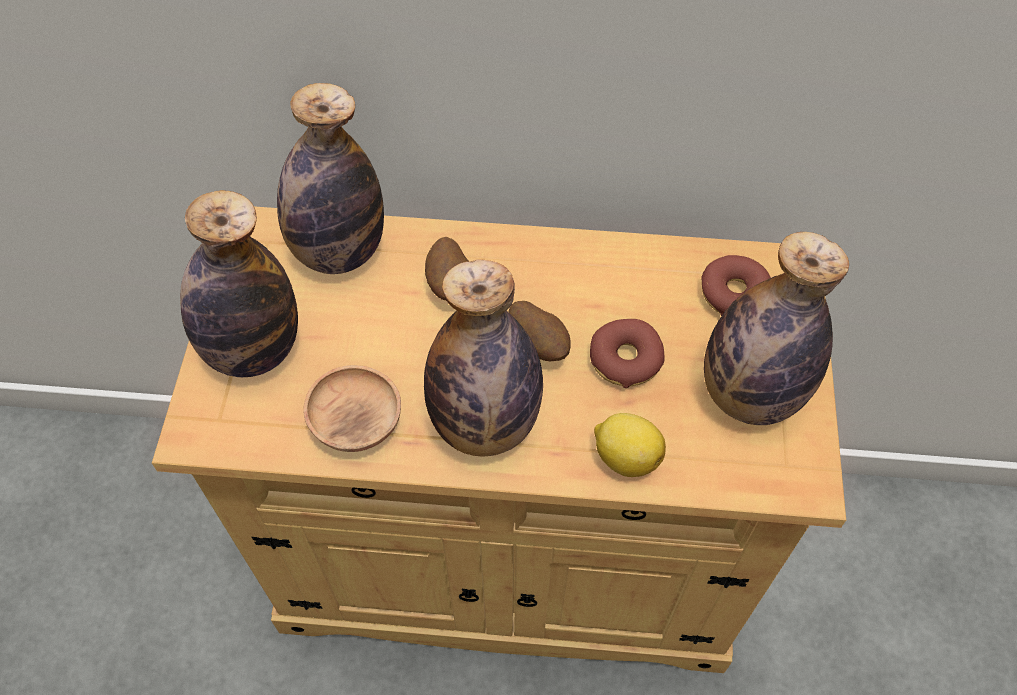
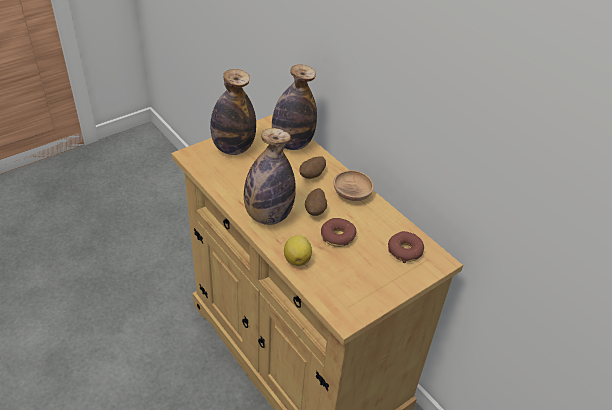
camera: 45 degrees right, 15 degrees down
(356, 422) = (234, 186): brown bowl -> brown bowl (352, 194)
(749, 394) = (365, 279): bottle -> none

